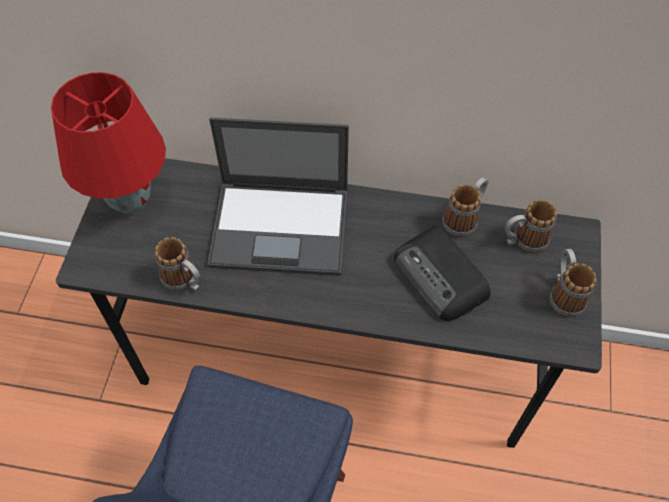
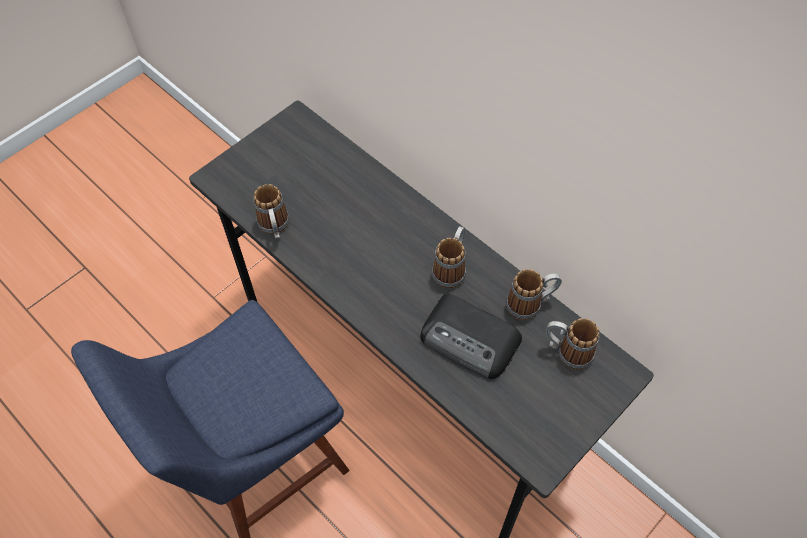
camera: 35 degrees right, 0 degrees up
(130, 201) = (282, 145): red table lamp -> none
(282, 227) = (377, 227): laptop -> none
(441, 278) = (471, 340): radio -> radio turned 60 degrees counterclockwise
(564, 294) = (565, 416): mug -> mug (451, 268)

